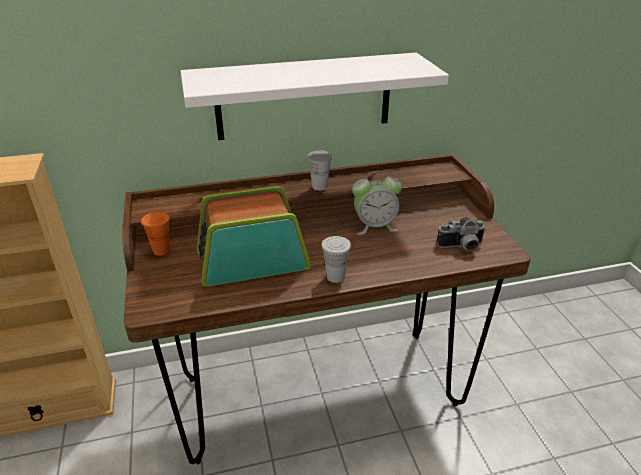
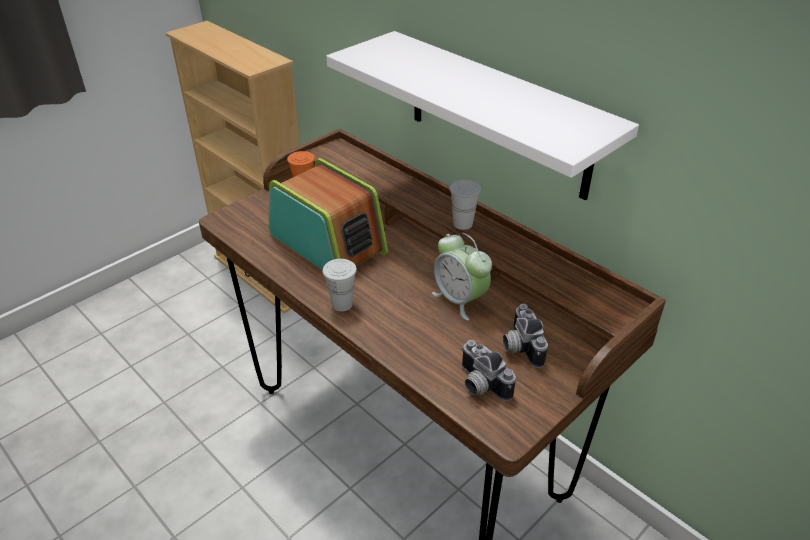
camera: 60 degrees right, 5 degrees up
(436, 221) = (519, 347): none -> camera

